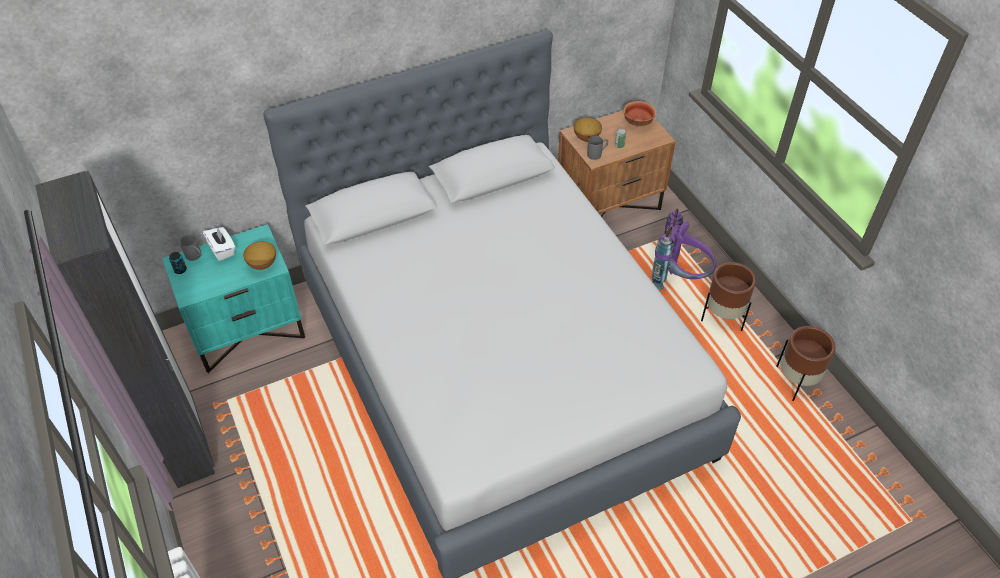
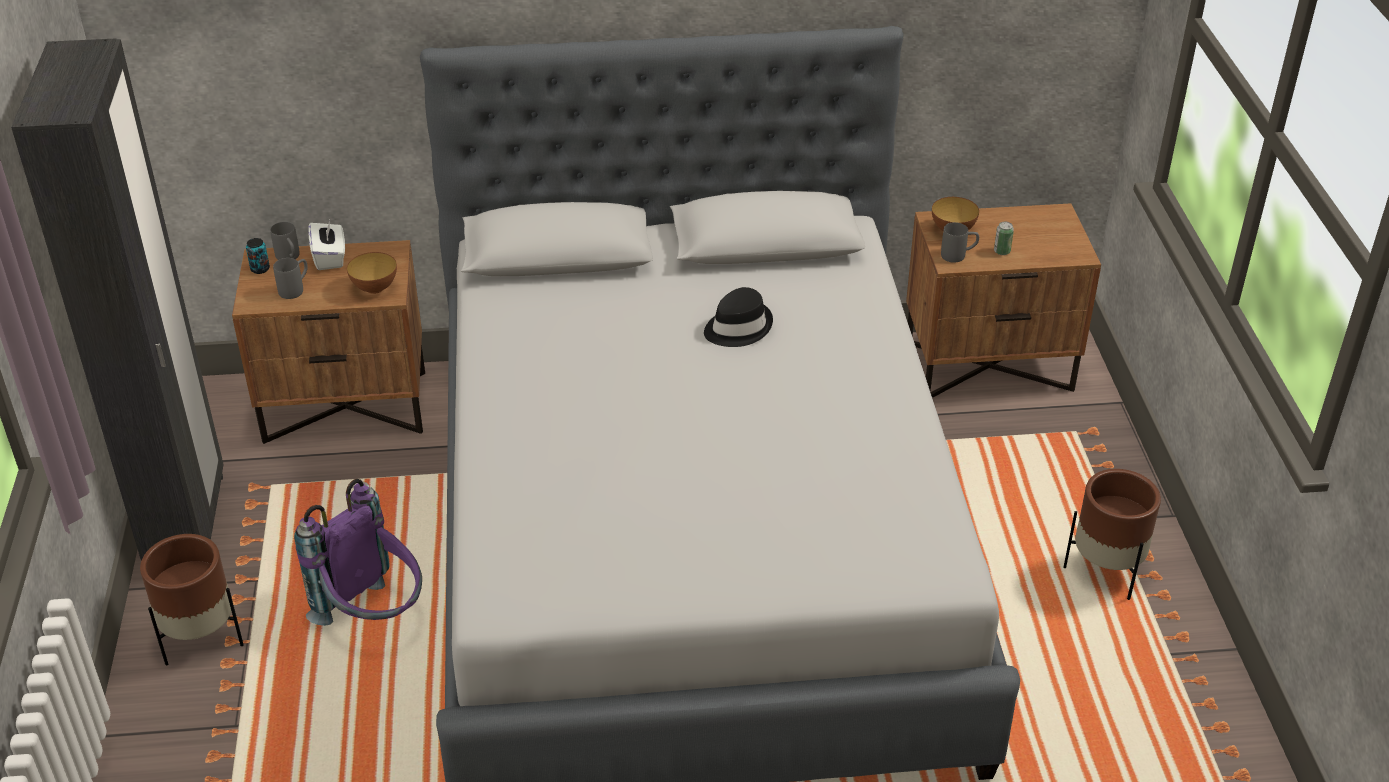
camera: 20 degrees right, 10 degrees down
(211, 278) = (295, 289): none -> grey mug
(248, 331) = (346, 405): turquoise nightstand -> brown nightstand
(504, 238) = (737, 327): none -> black hat
(638, 122) = (1050, 226): bowl -> none
(679, 278) = (1056, 497): purple backpack -> purple backpack (374, 617)
(796, 381) = (1190, 700): brown planter -> brown planter (202, 639)

